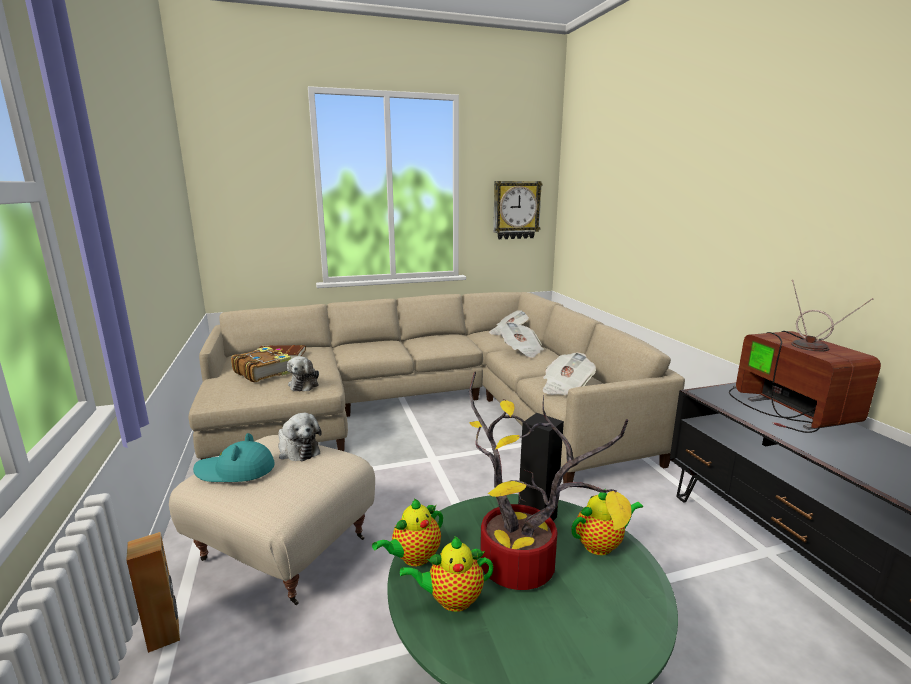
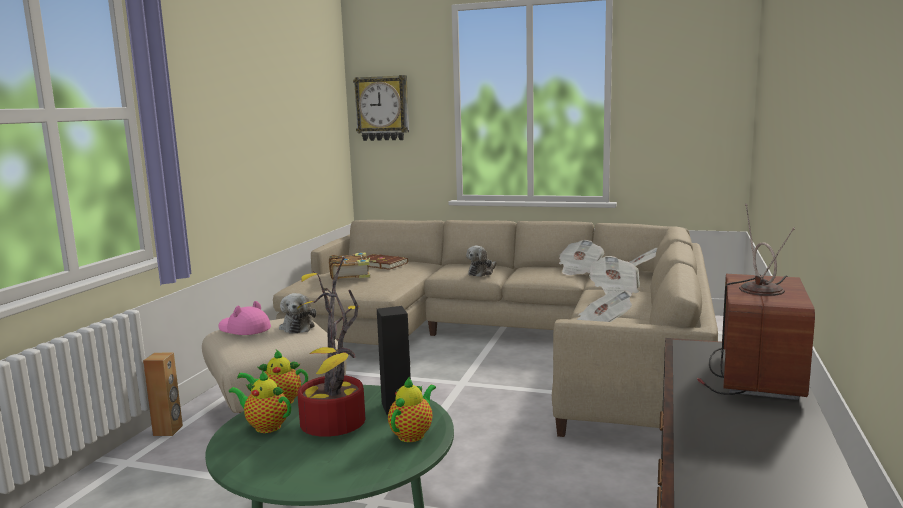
camera: 35 degrees right, 5 degrees down
(235, 470) = (244, 329): turquoise hat -> pink hat
(304, 384) = (370, 288): plush toy -> plush toy (482, 272)
(465, 336) = (579, 270): none -> newspaper
(516, 210) = (689, 124): wall clock -> wall clock (382, 108)
(601, 545) = (413, 434): teapot -> teapot turned 75 degrees counterclockwise

